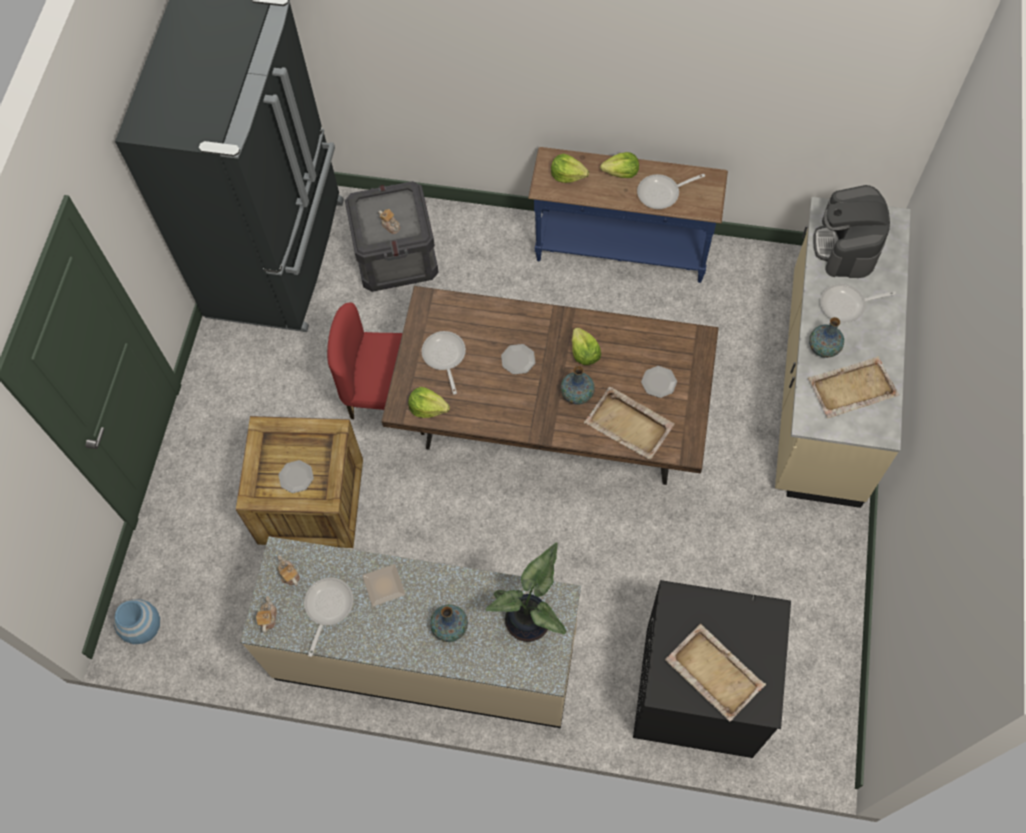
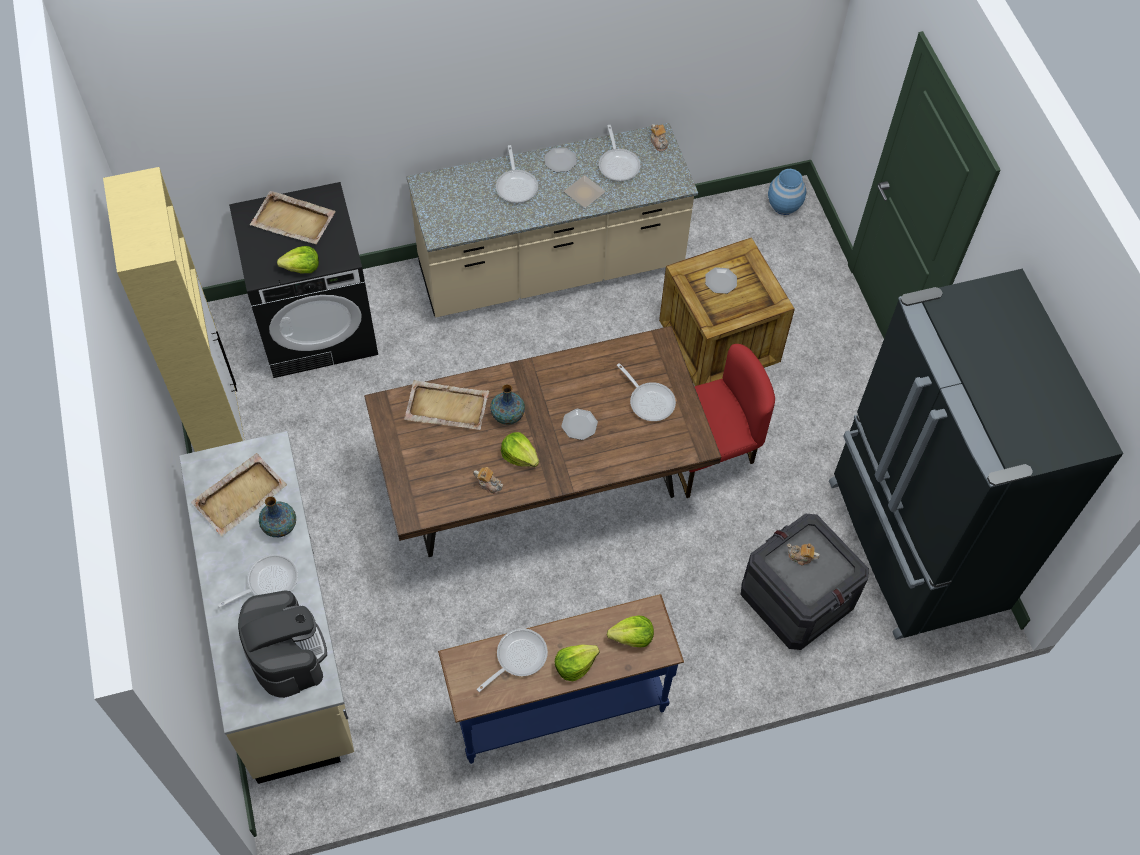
camera: 150 degrees right, 5 degrees down
(289, 575) = (662, 173): teapot -> teapot (489, 484)
(428, 407) = (637, 352): lettuce -> lettuce (302, 268)
(450, 627) = (516, 185): vase -> frying pan
(531, 620) = (455, 212): potted plant -> none
(659, 383) = (435, 456): plate -> plate (560, 161)
(830, 612) = (220, 427): none -> beige cabinet

